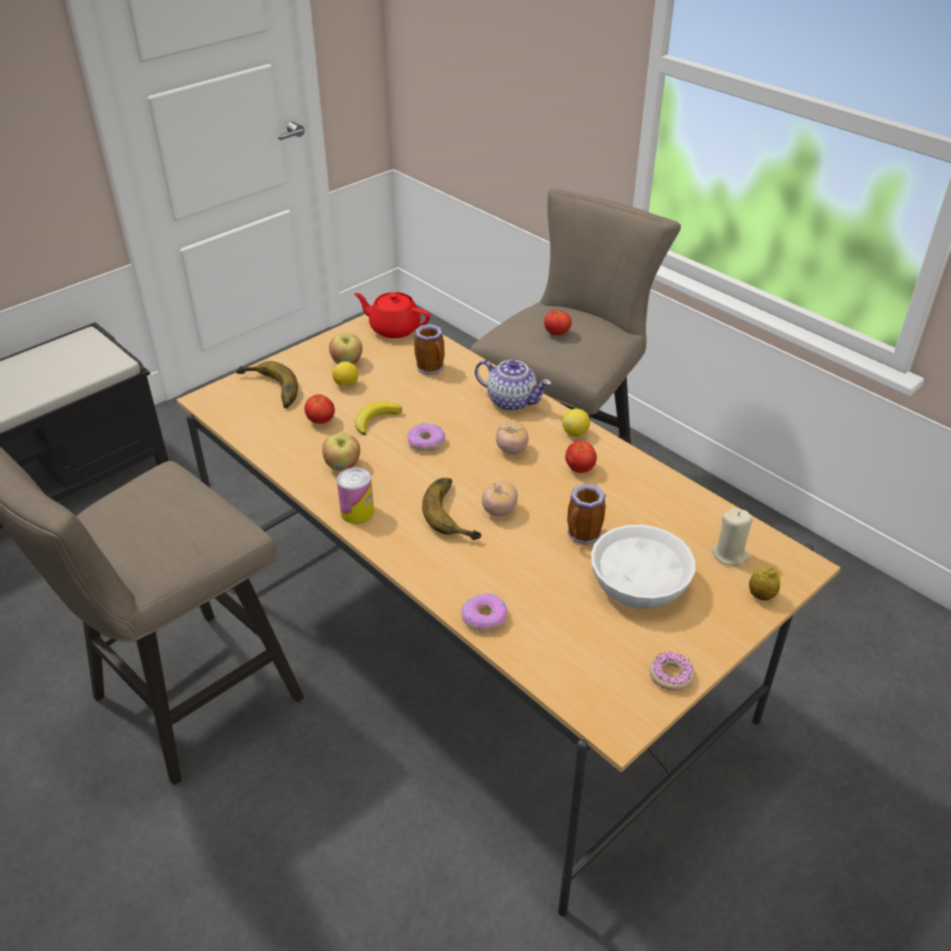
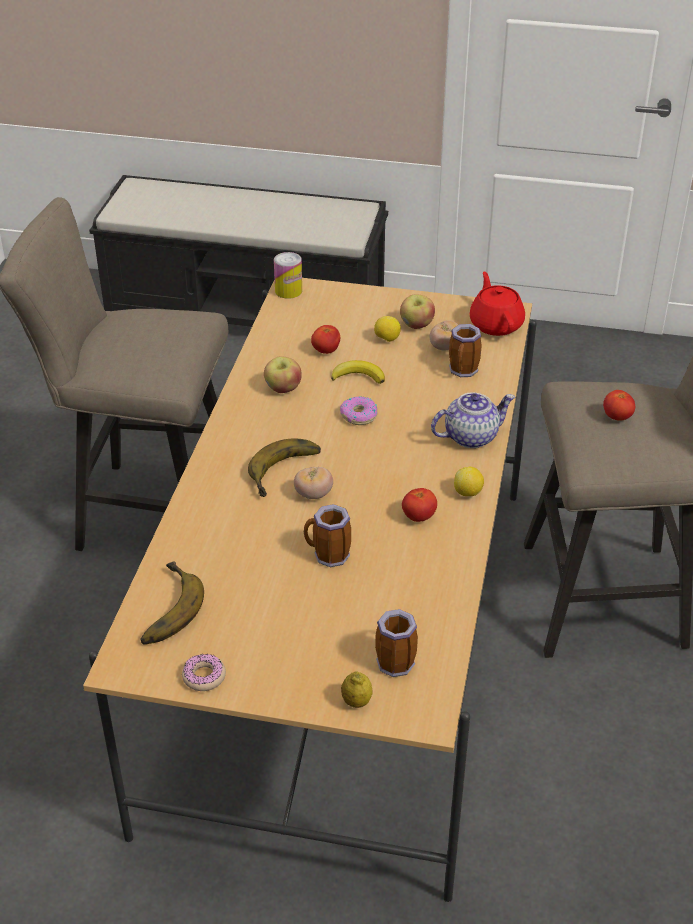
camera: 55 degrees right, 0 degrees up
(267, 391) = (333, 307): banana -> banana (163, 609)
(357, 512) = (237, 422): can -> can (288, 291)
(484, 617) = (180, 542): donut -> none
(511, 449) = (401, 466): tomato -> tomato (444, 347)
(512, 401) = (471, 436): teapot -> teapot turned 105 degrees counterclockwise
(639, 581) = (302, 613): white bowl -> none
(730, 555) = (394, 660): beige candle -> mug

